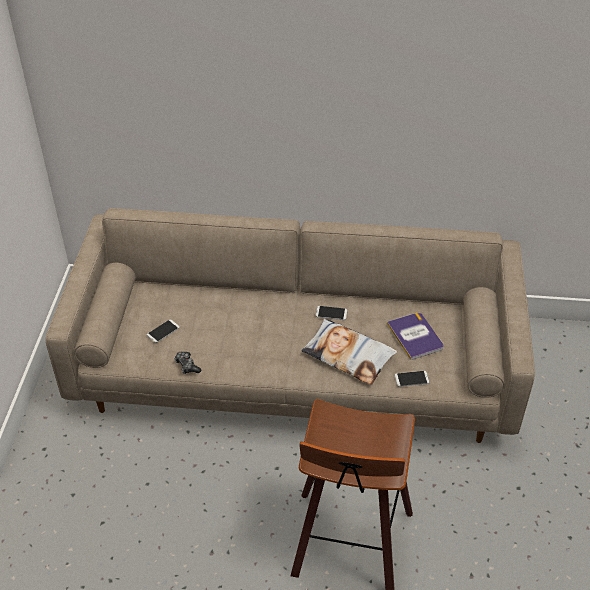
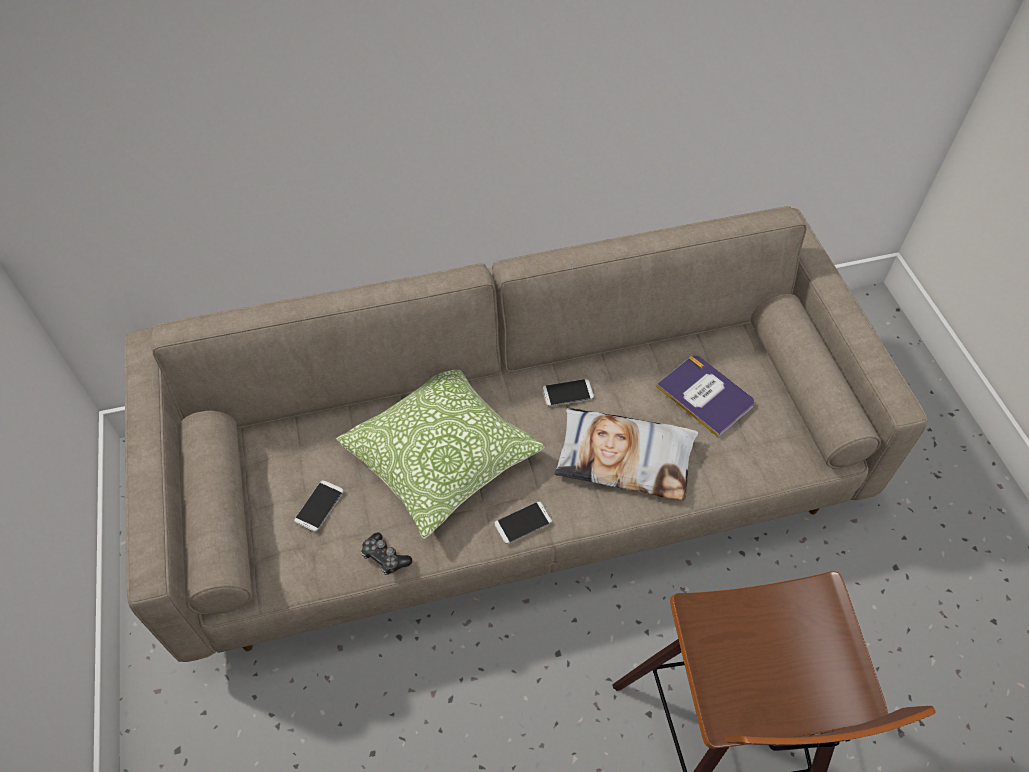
camera: 20 degrees left, 10 degrees up
(241, 326) = (441, 457): none -> pillow
(412, 379) = (734, 469): phone -> phone (523, 522)

